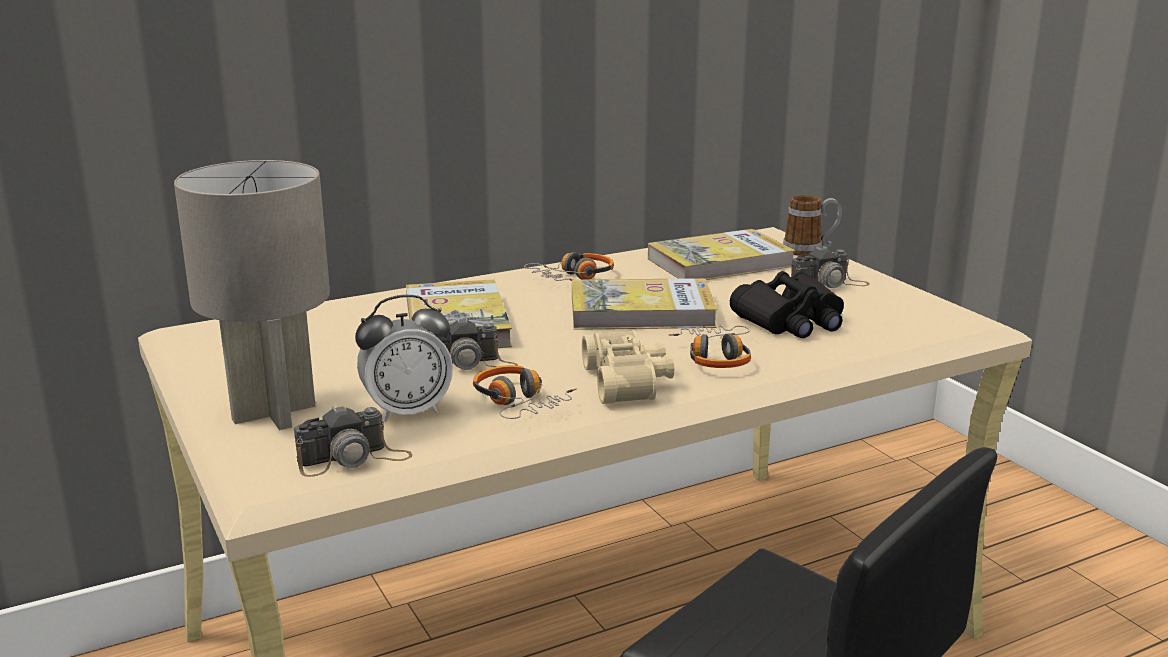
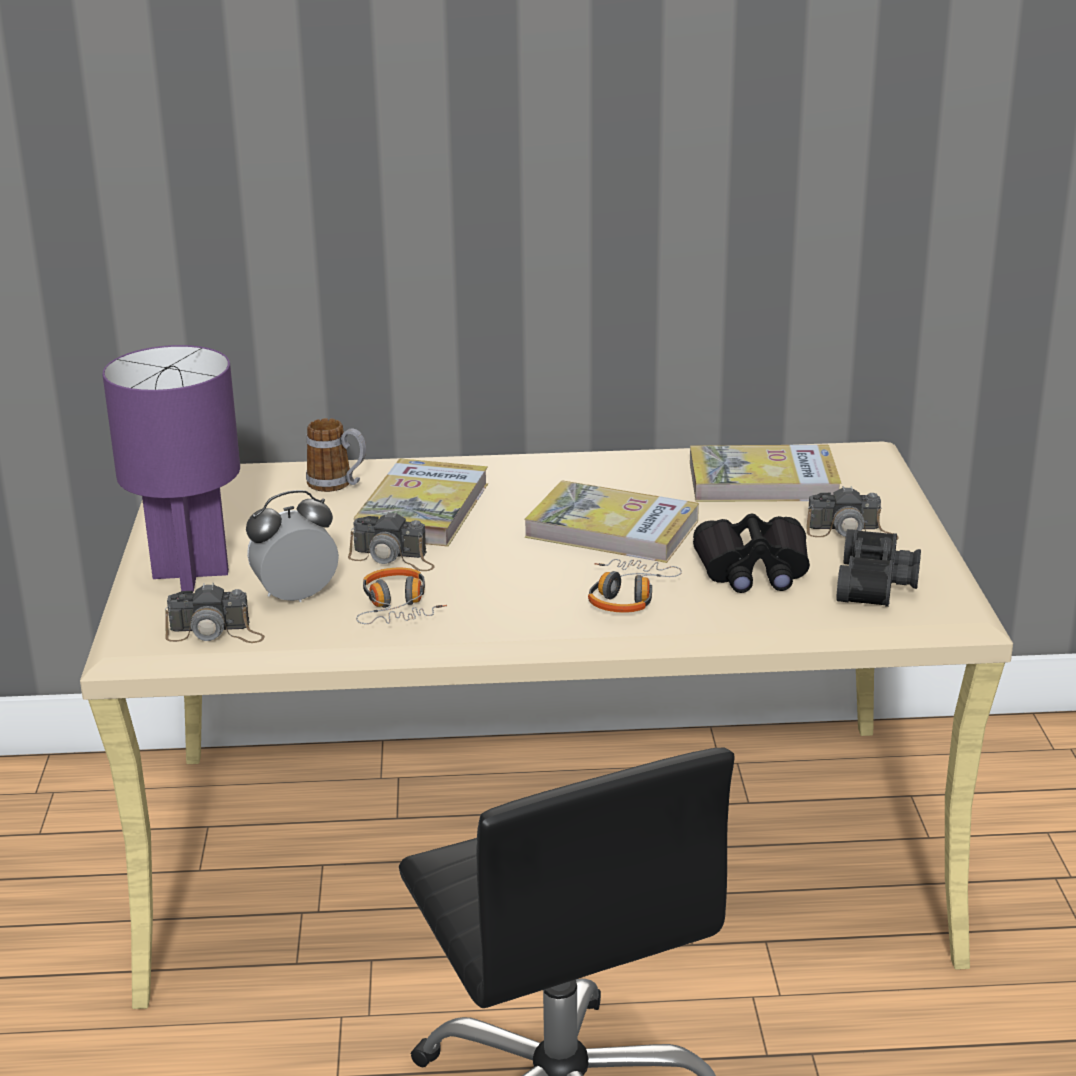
camera: 25 degrees right, 5 degrees up
(275, 413) = (191, 575): grey table lamp -> purple table lamp
(407, 411) = (296, 596): alarm clock -> alarm clock turned 150 degrees clockwise
(573, 277) = (588, 474): headphones -> none
(629, 382) = (516, 607): beige binoculars -> none
(810, 250) = (885, 482): mug -> mug (338, 484)
(896, 314) = (878, 584): none -> black binoculars

